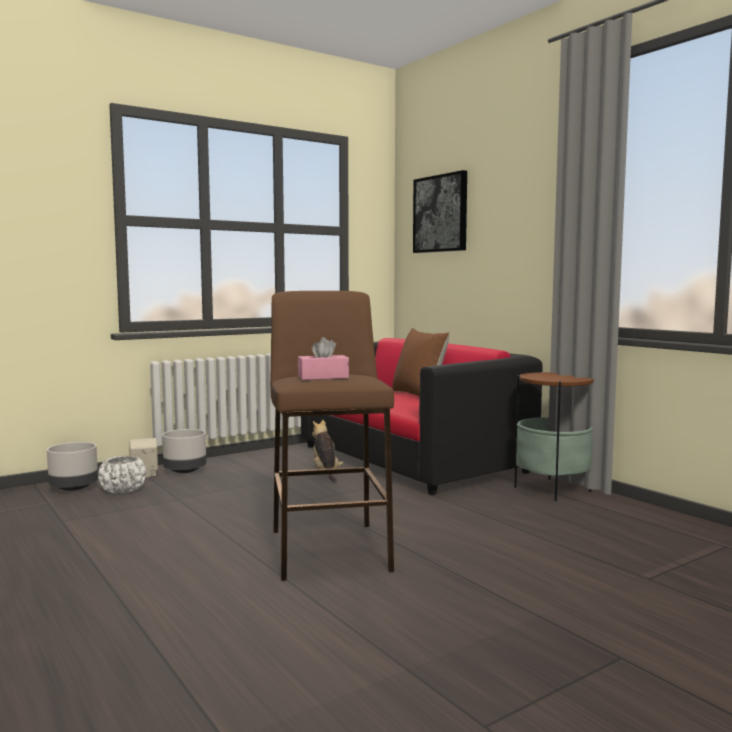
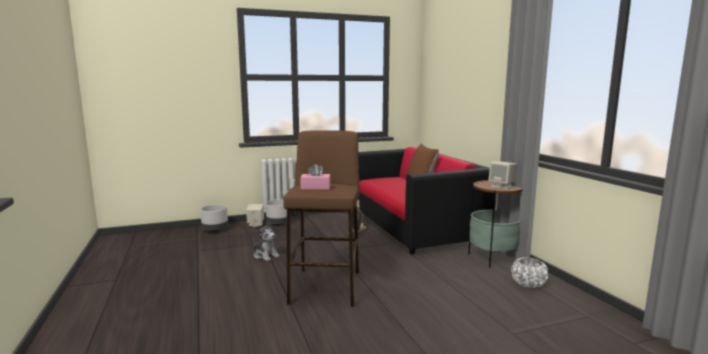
camera: 15 degrees right, 5 degrees up
(123, 490) = (239, 234): white planter -> white planter (528, 283)
(195, 517) = (265, 256): none -> plush toy
(440, 213) = (446, 67): picture -> none
(563, 378) = (502, 186): none -> beige speaker

